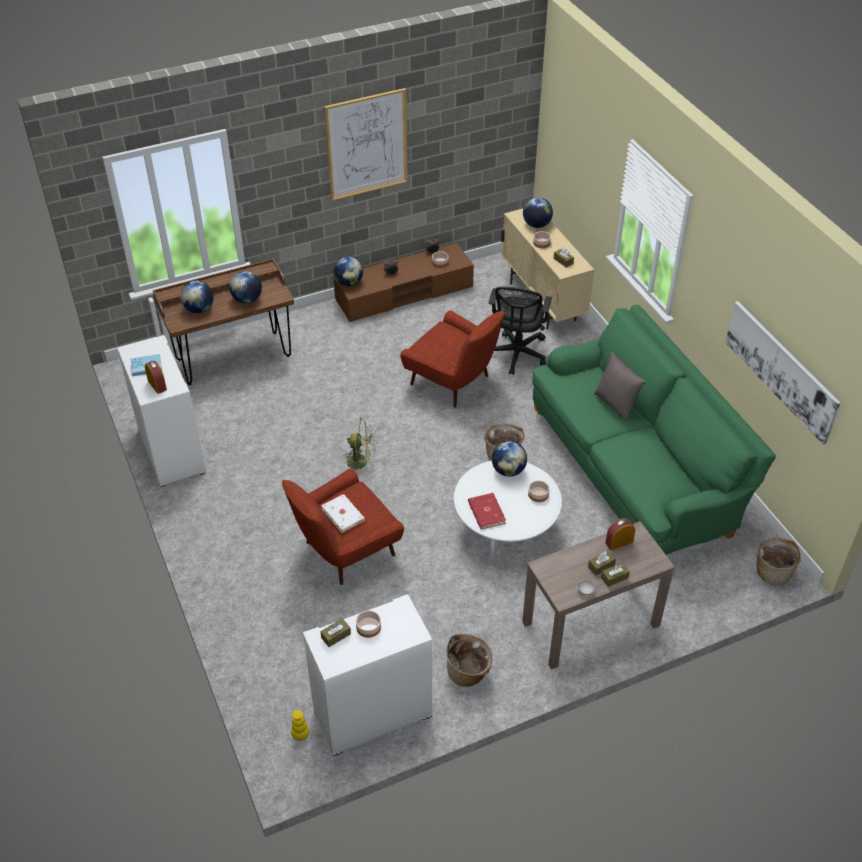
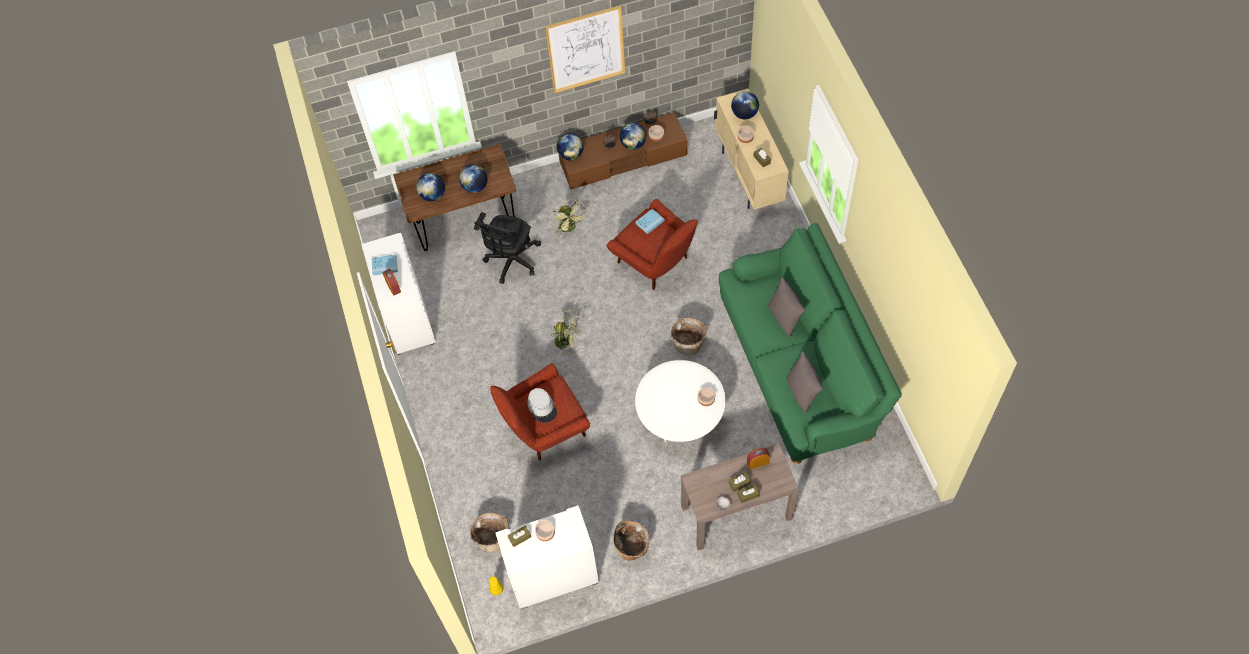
camera: 10 degrees right, 15 degrees up
(343, 514) = (542, 407): white book -> grey hat
(353, 356) = (570, 228): none -> green fan
(446, 331) = (650, 222): none -> blue book
(486, 513) = (660, 413): red book -> none
(508, 470) = (684, 372): globe -> globe (633, 144)
(517, 355) = (716, 236): black office chair -> black office chair (511, 261)
(653, 474) = (802, 392): none -> grey pillow
(773, 572) = (897, 476): basket -> basket (492, 538)
(781, 370) = (911, 328): picture -> none

